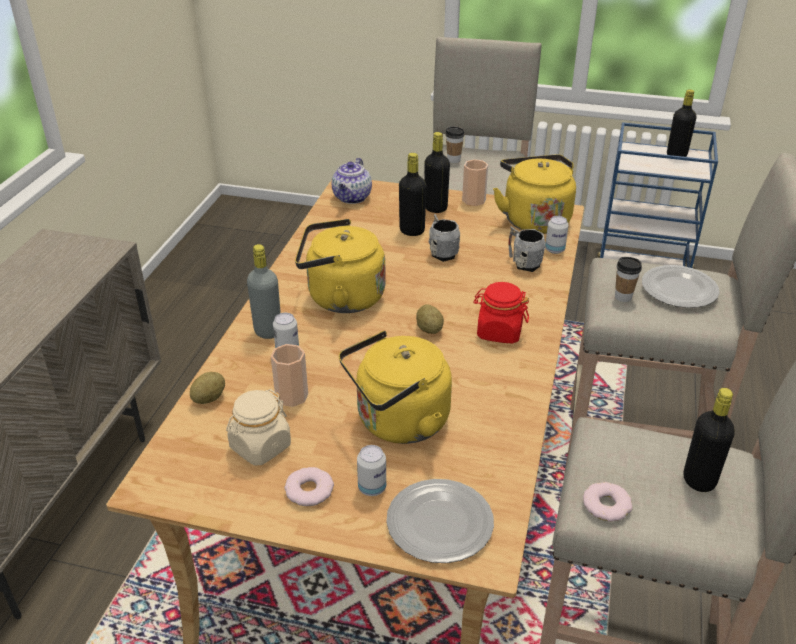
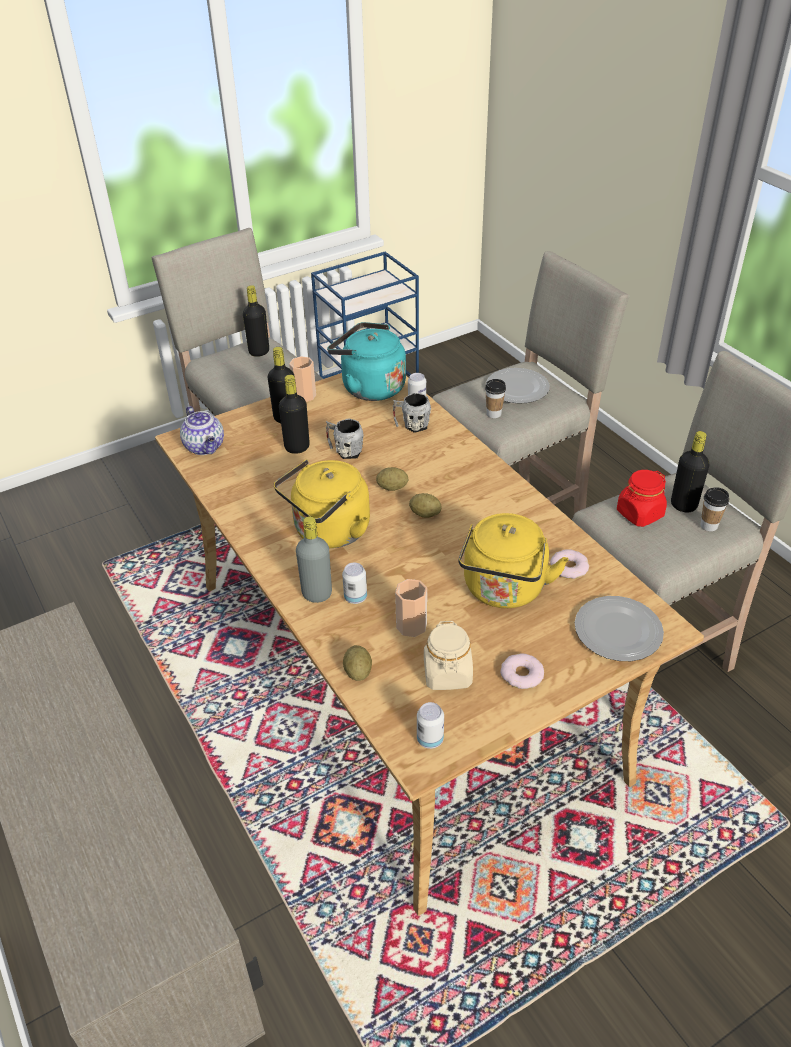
camera: 45 degrees left, 5 degrees up
(372, 488) = (553, 642): can -> can (430, 739)
(435, 296) = (392, 487): none -> potato
(453, 160) = (224, 369): cup -> cup (709, 525)
(499, 332) = (470, 486): red jar -> red jar (639, 514)
(534, 219) = (369, 387): yellow kettle -> turquoise kettle
(606, 505) = (665, 554): donut -> donut (569, 567)
(676, 155) = (368, 283): black bottle -> black bottle (259, 352)

